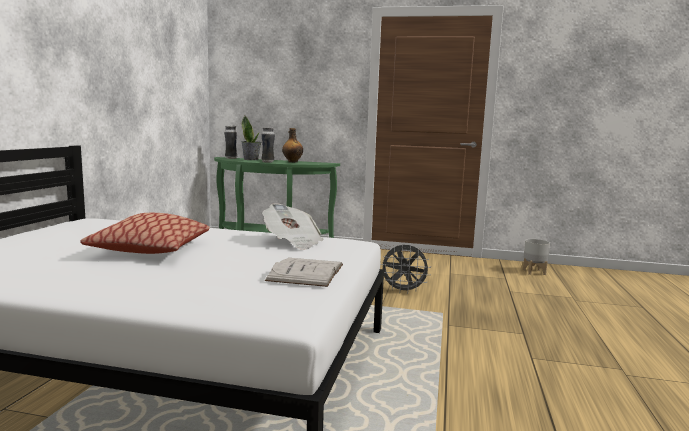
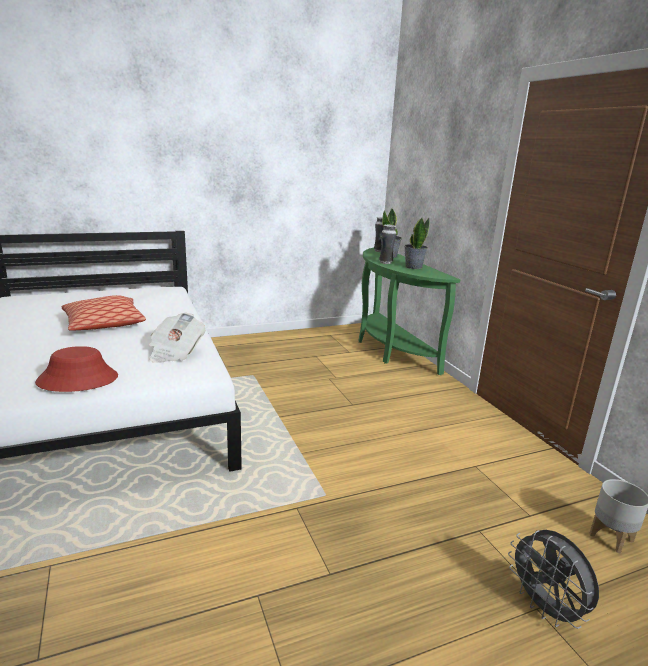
camera: 55 degrees right, 10 degrees up
(292, 162) = (413, 267): bottle -> potted plant
(306, 272) = (78, 379): white book -> red hat
(403, 291) = (363, 453): grey fan -> grey fan (545, 608)

